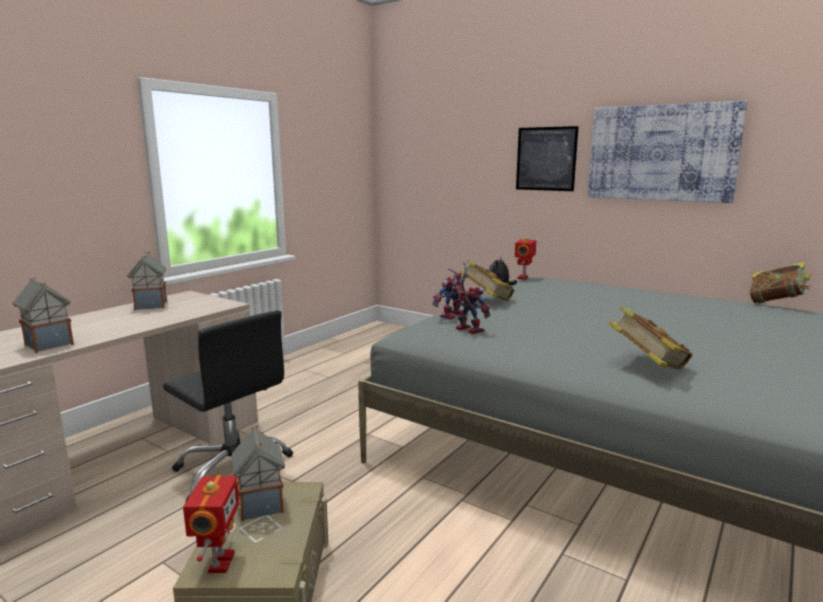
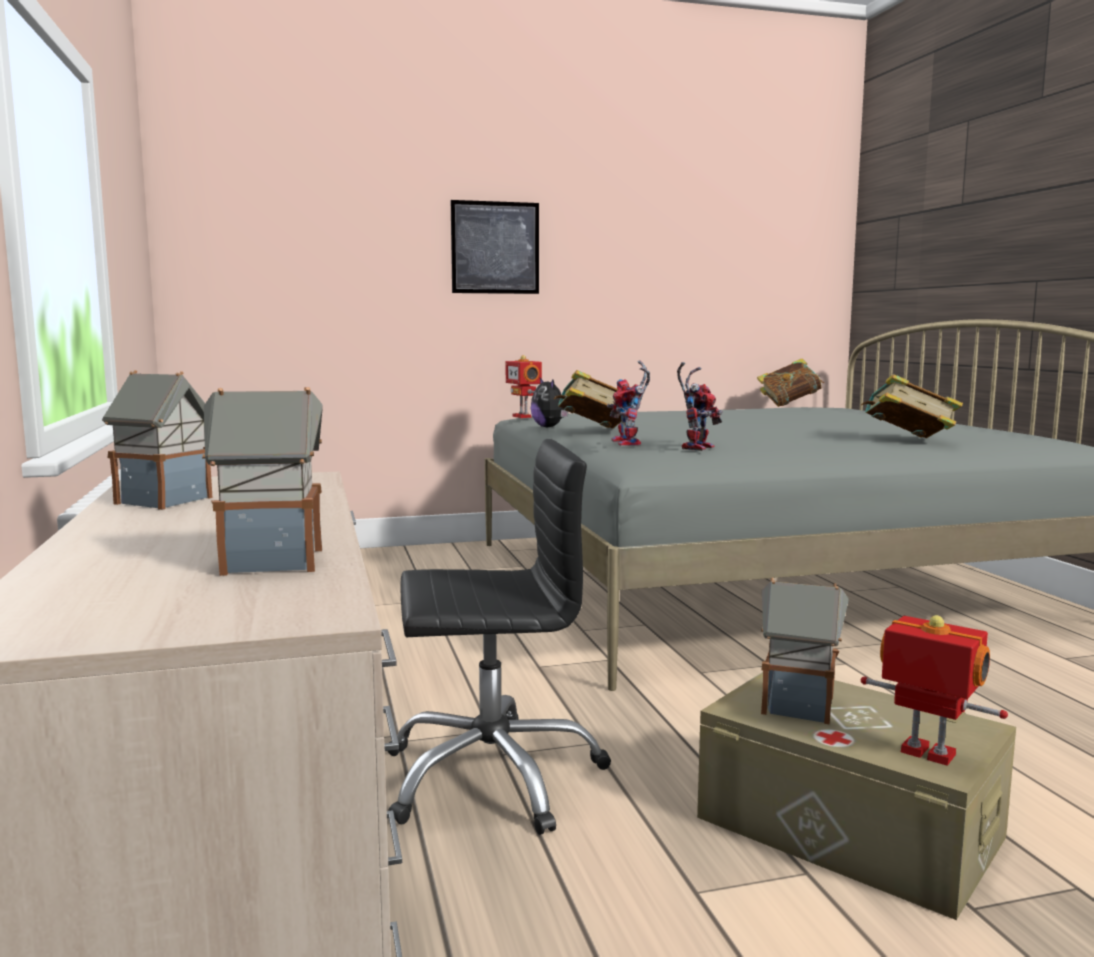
camera: 50 degrees left, 5 degrees down
(466, 330) = (696, 448): toy robot -> toy robot turned 120 degrees clockwise
(661, 153) = (642, 243): picture -> none

